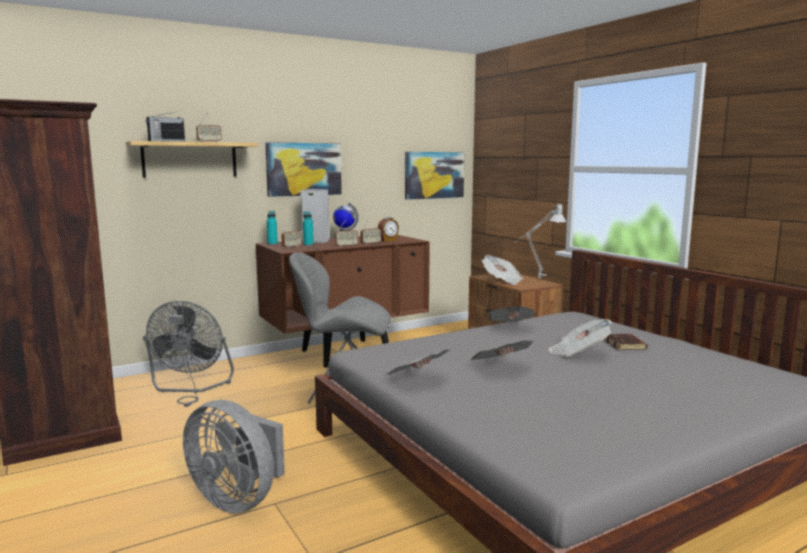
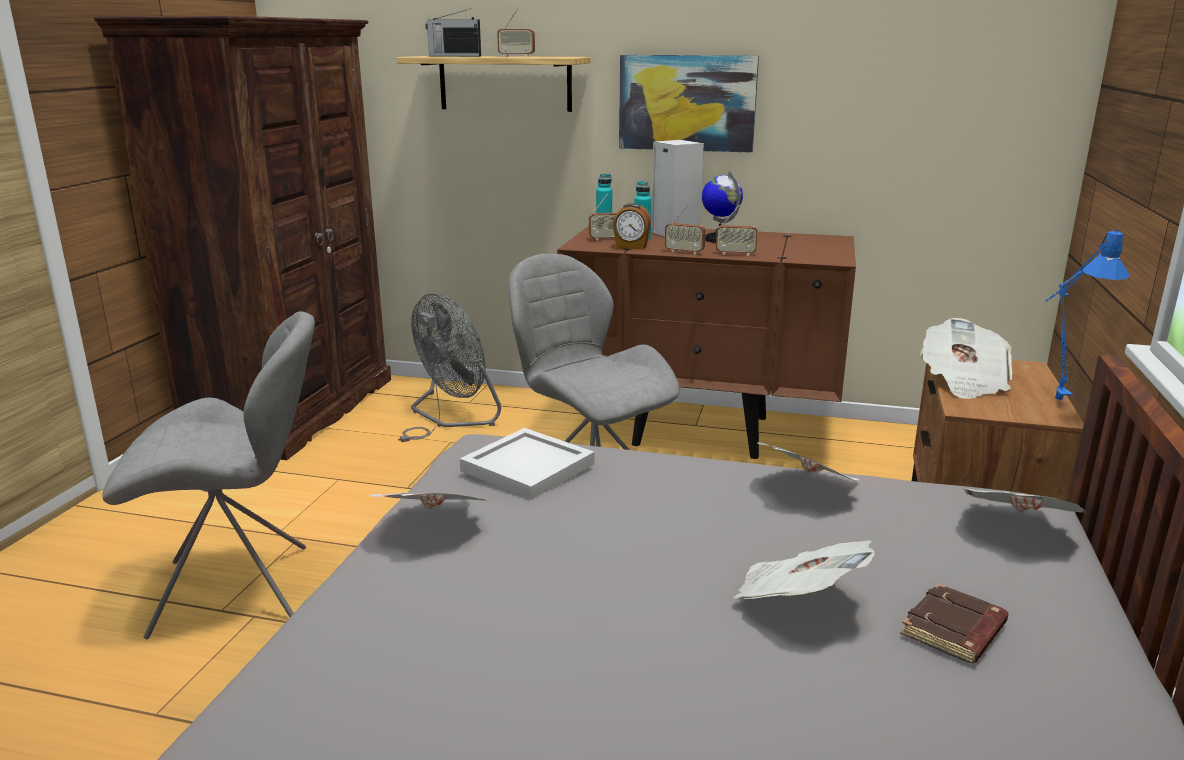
camera: 45 degrees right, 10 degrees up
(238, 499) = (239, 589): grey fan -> grey chair
(388, 240) = (789, 251): alarm clock -> alarm clock (631, 247)
(401, 351) = (527, 466): none -> white tray
(434, 175) = (977, 123): picture -> none
(500, 367) = (586, 560): newspaper -> newspaper (1016, 528)
(536, 279) = (1054, 398): grey table lamp -> blue table lamp

